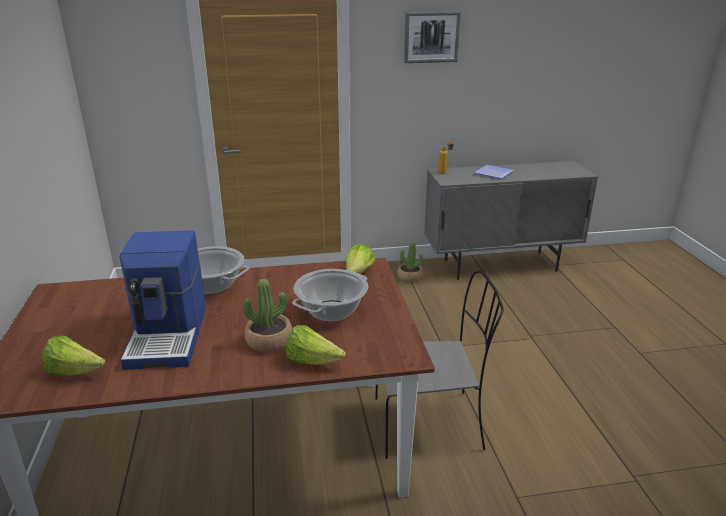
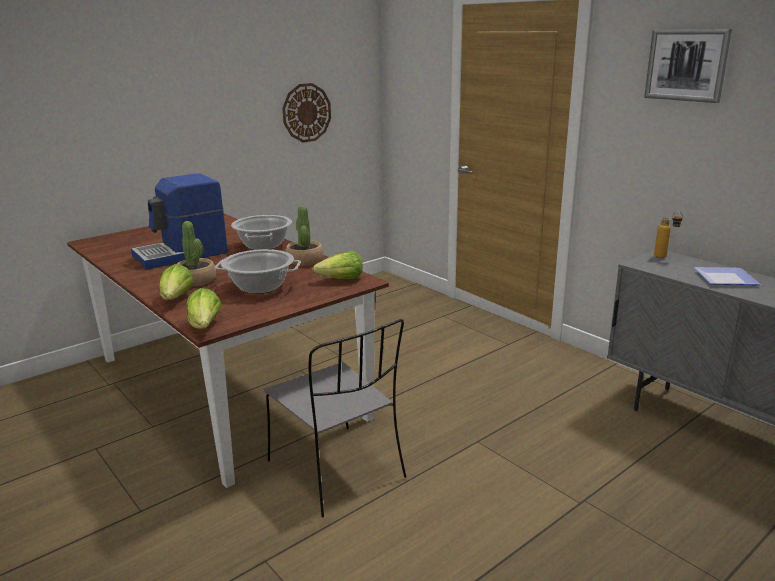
camera: 60 degrees right, 5 degrees down
(50, 129) = (306, 112): none -> wall clock
(74, 372) = (123, 248): lettuce -> lettuce (205, 327)
(410, 277) = (589, 379): potted plant -> potted plant (304, 260)

